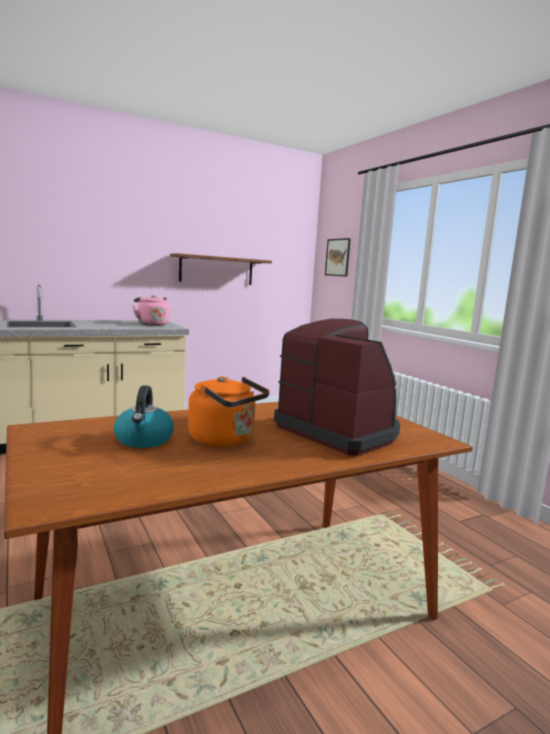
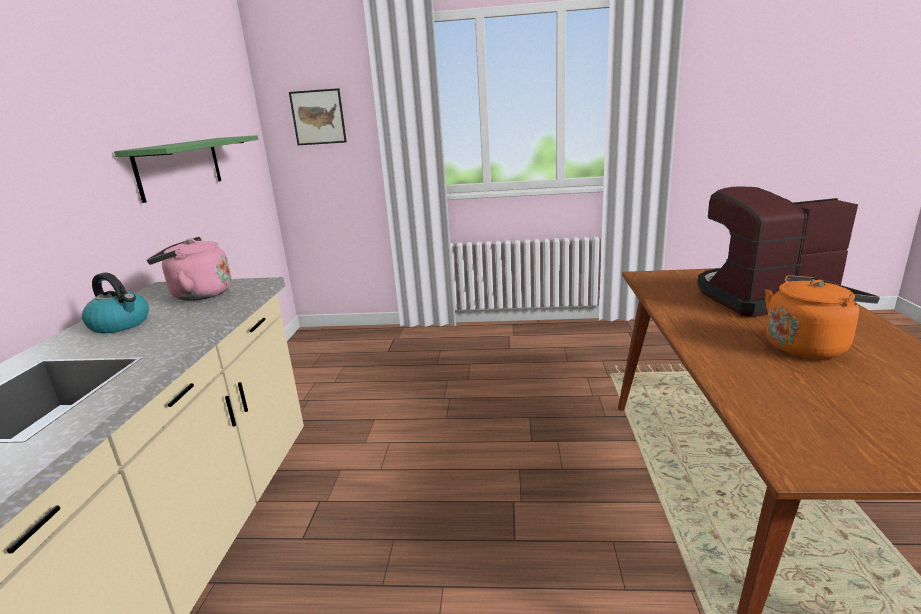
camera: 55 degrees left, 10 degrees up
(144, 440) = (824, 388): kettle -> kettle (121, 324)
(216, 270) = (180, 167): brown shelf -> green shelf

